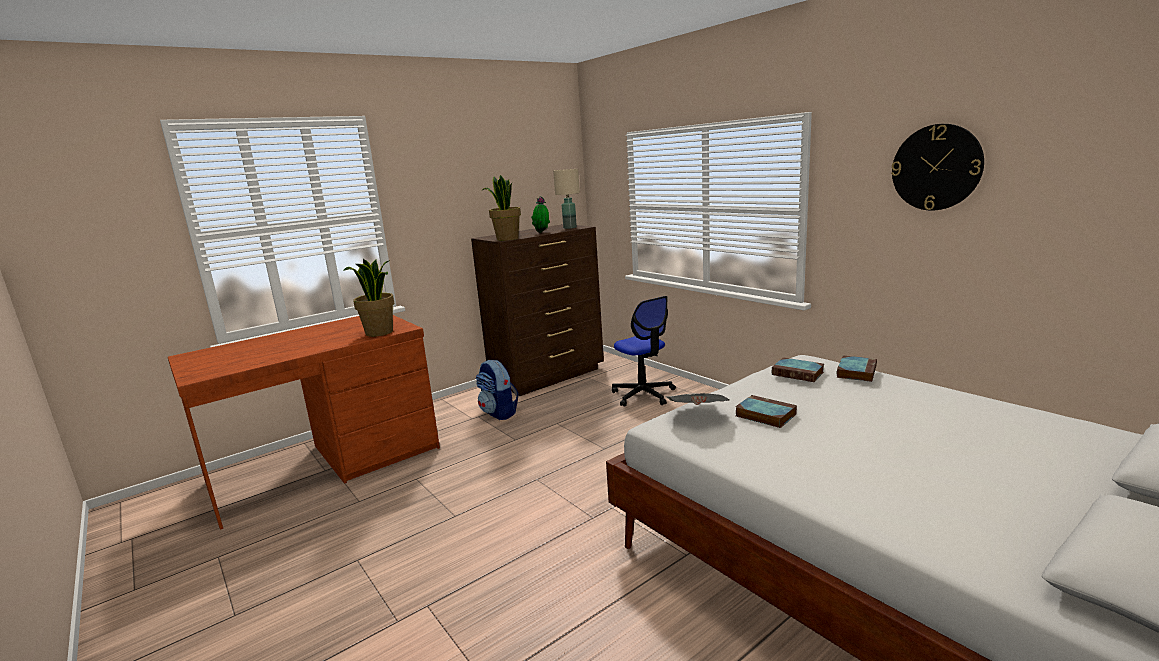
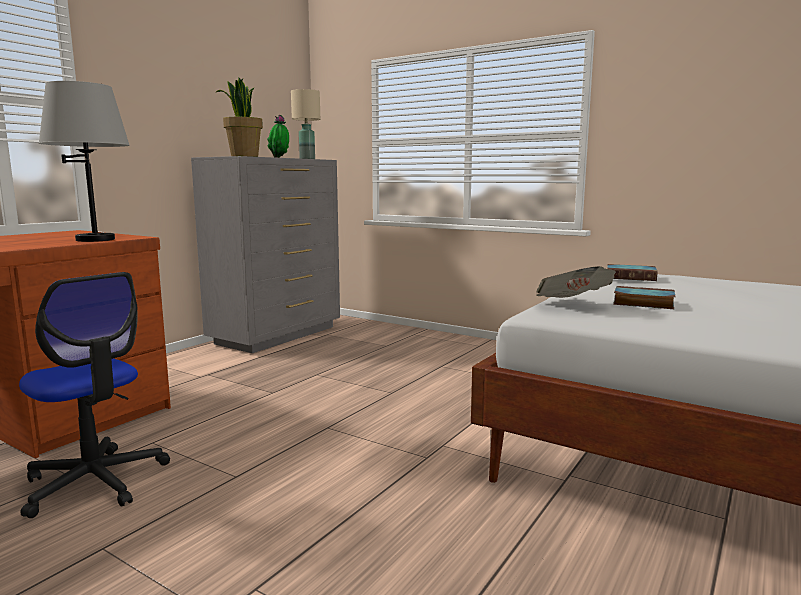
camera: 20 degrees left, 5 degrees down
(379, 332) = (96, 239): potted plant -> grey table lamp
(499, 413) = (235, 370): backpack -> none
(549, 376) = (278, 335): brown dresser -> grey dresser
(643, 395) = (401, 345): office chair -> office chair (95, 482)
(856, 372) = (683, 274): book -> none
(936, 167) = (728, 79): wall clock -> none

